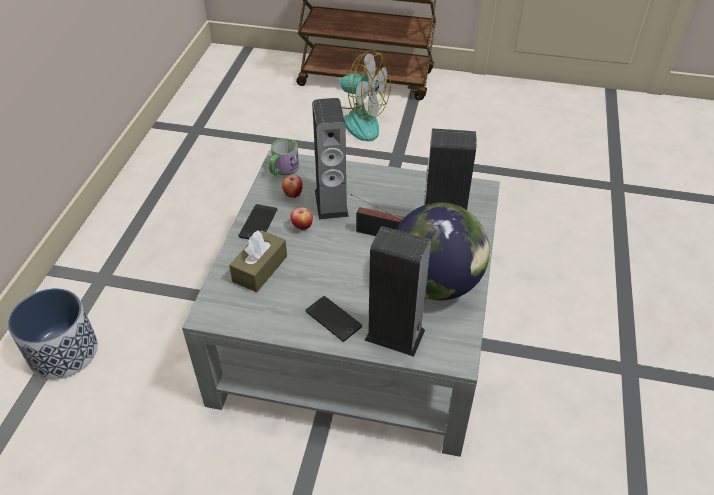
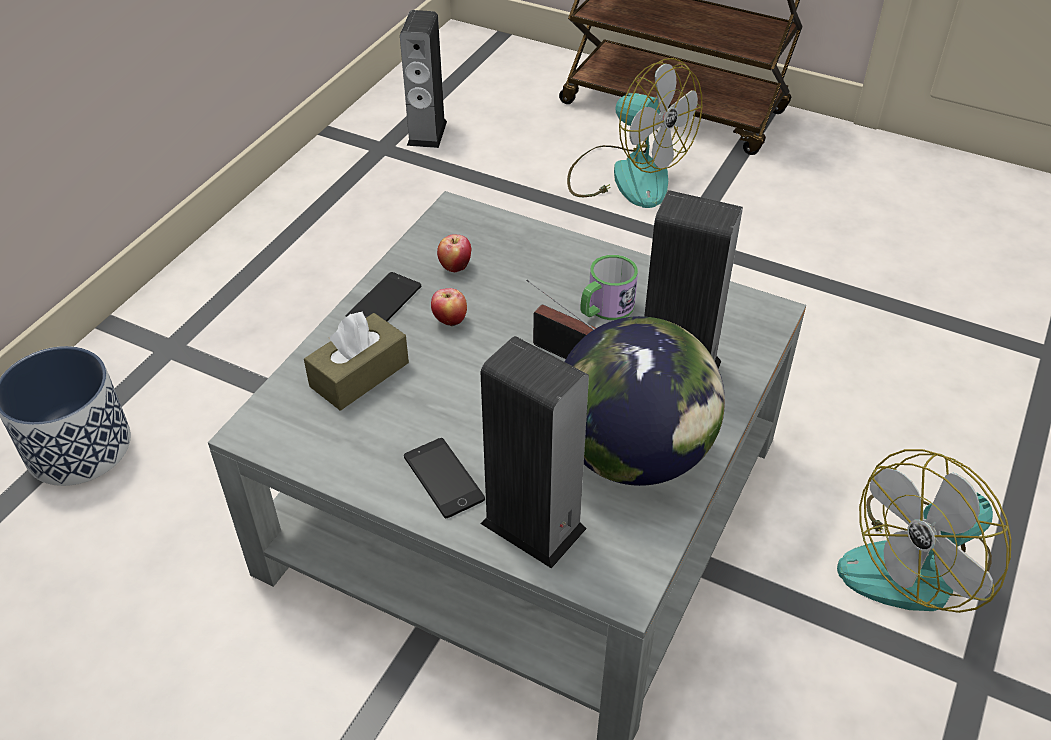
camera: 15 degrees right, 0 degrees up
(283, 169) = (454, 225): mug -> mug (605, 308)
(331, 203) = (510, 291): speaker -> speaker (427, 133)
(582, 316) = (917, 565): none -> fan

